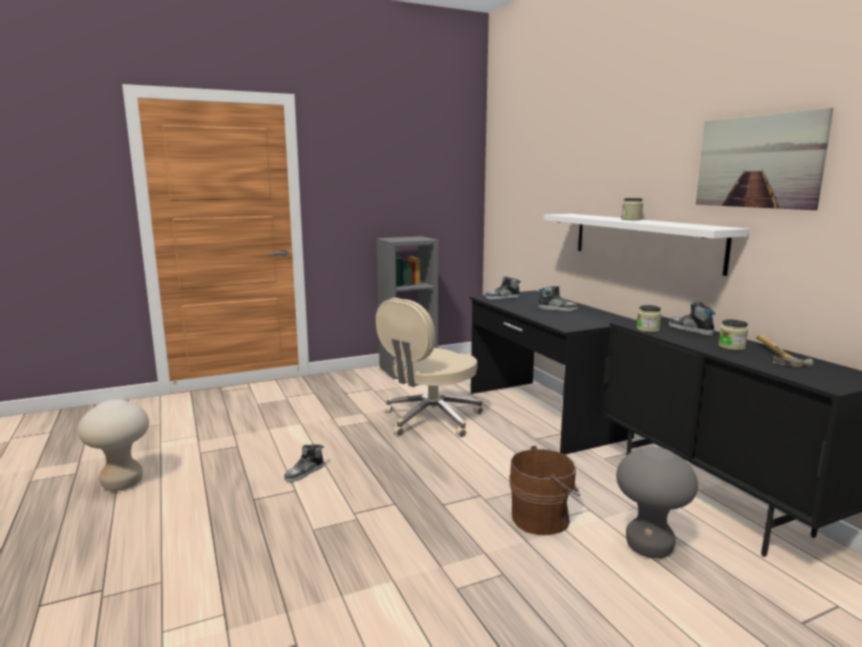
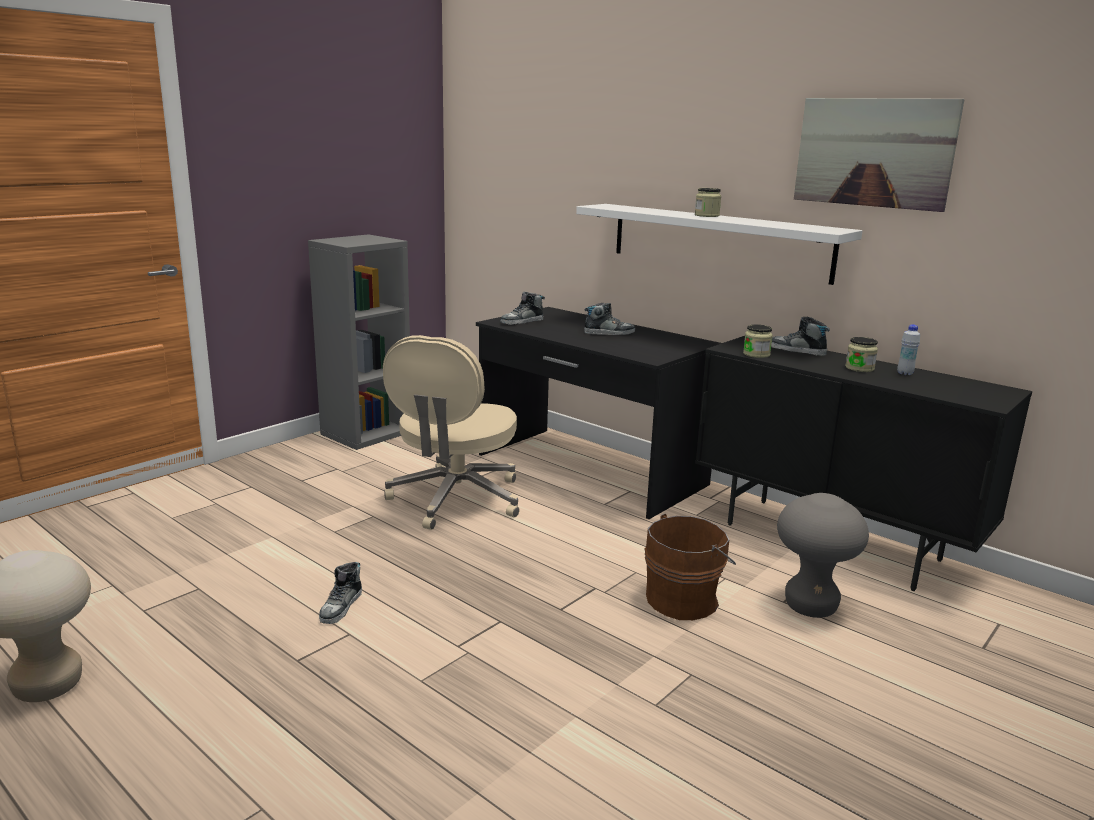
camera: 25 degrees left, 5 degrees up
(773, 355) = (905, 373): hammer -> white bottle

